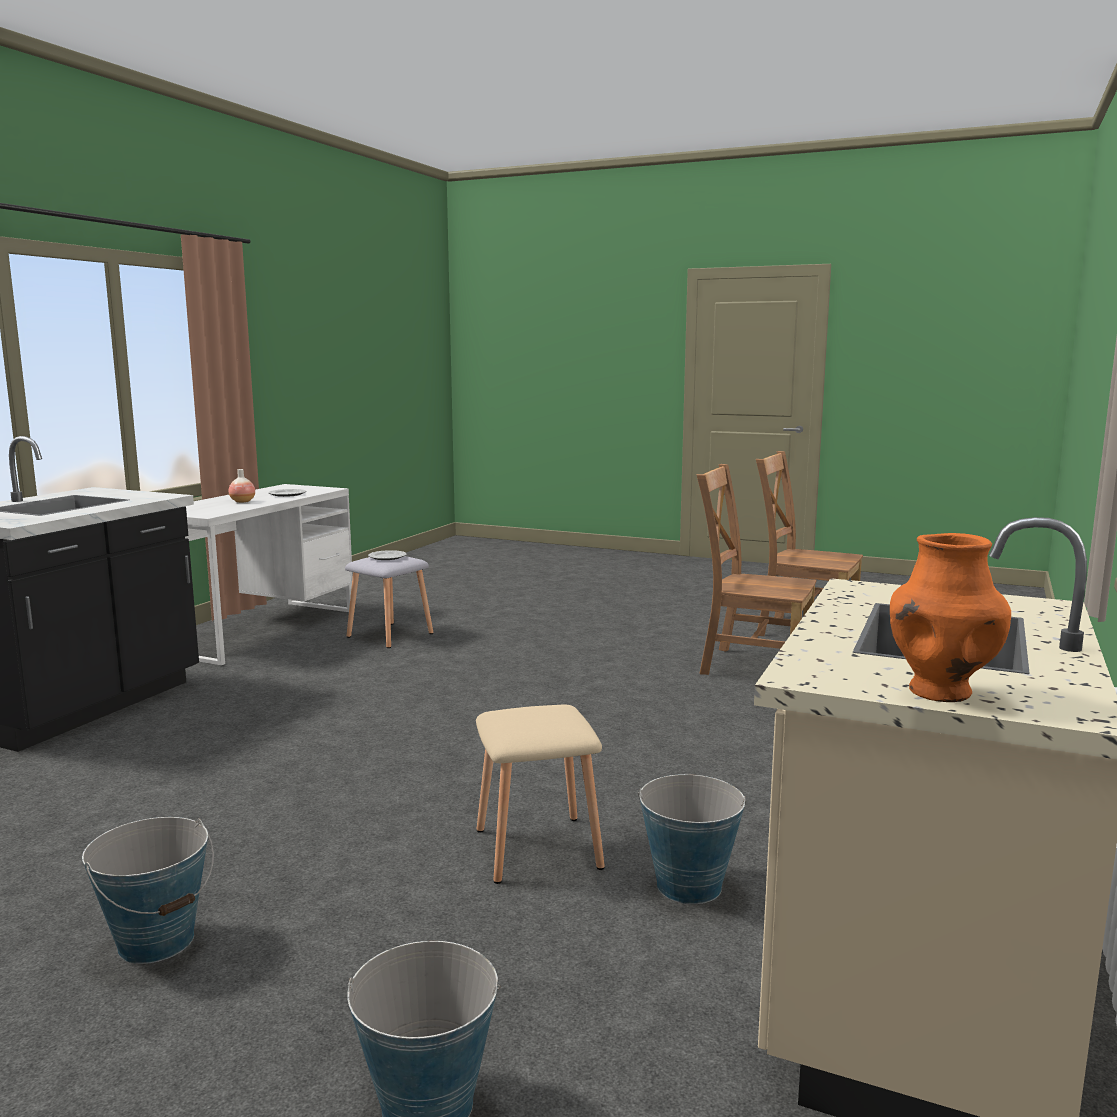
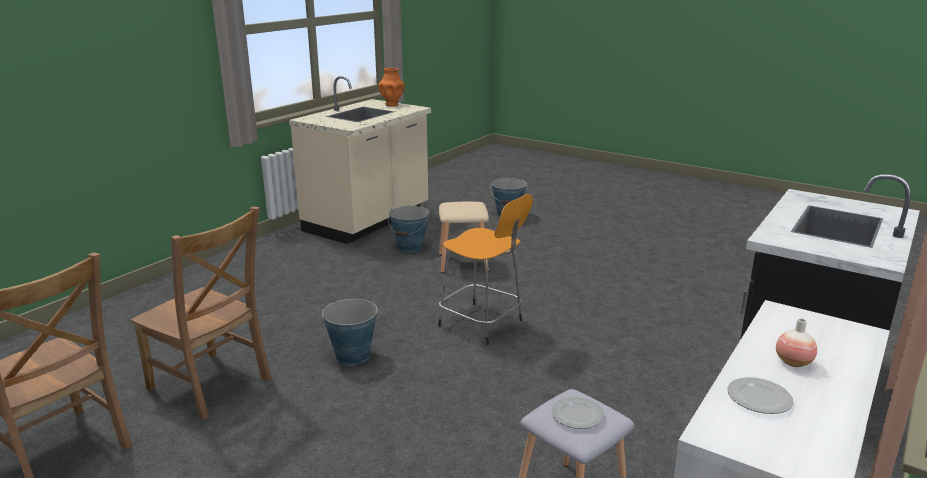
camera: 170 degrees left, 10 degrees up
(157, 941) = (603, 246): bucket -> bucket (352, 355)
(473, 737) = (483, 324): none -> orange stool

